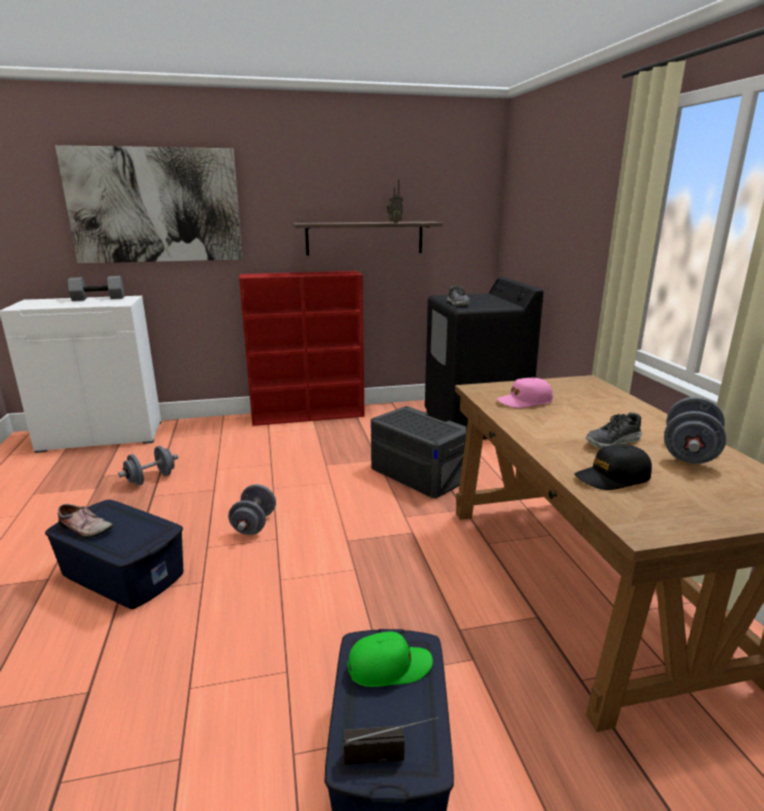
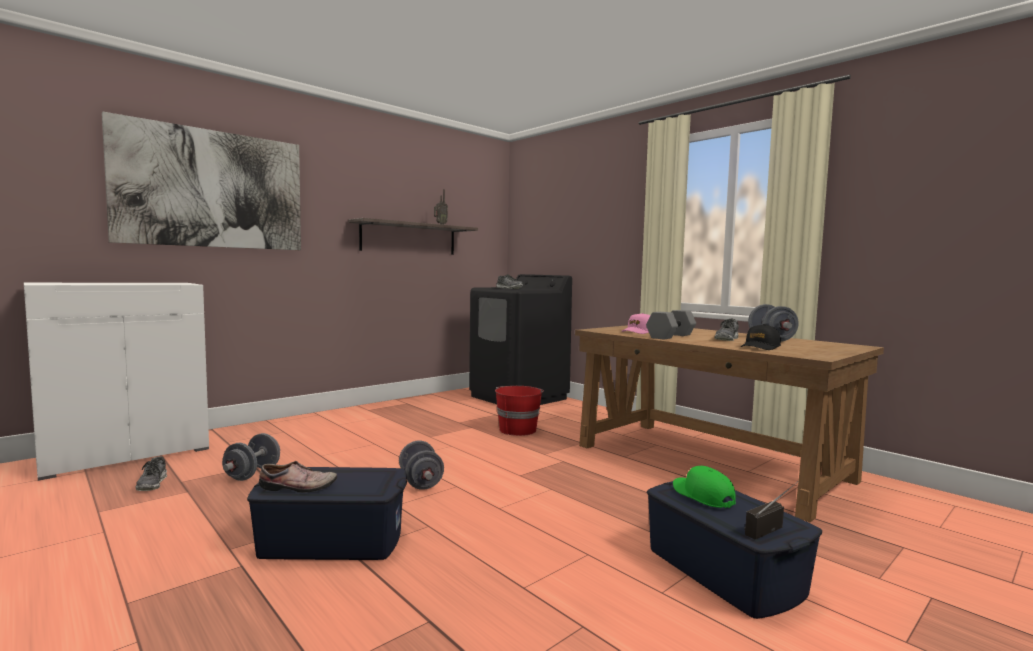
camera: 30 degrees left, 15 degrees down
(86, 473) = (152, 483): none -> shoe
(99, 298) = (139, 282): grey dumbbell -> grey dumbbell (670, 336)
(309, 415) = (363, 409): red bookcase -> none
(389, 667) = (702, 495): green cap -> green cap turned 75 degrees counterclockwise
(418, 473) = (517, 429): grey storage box -> red bucket

